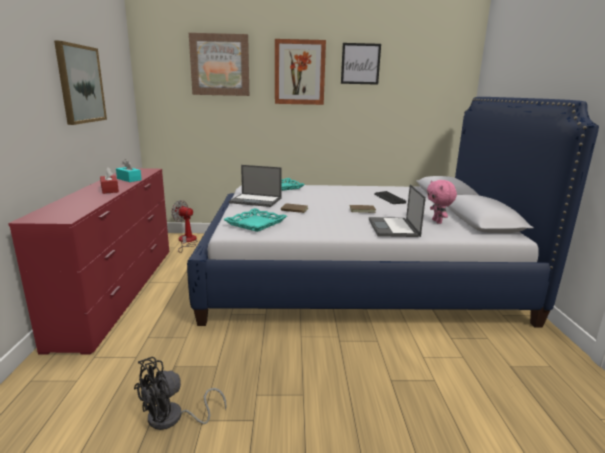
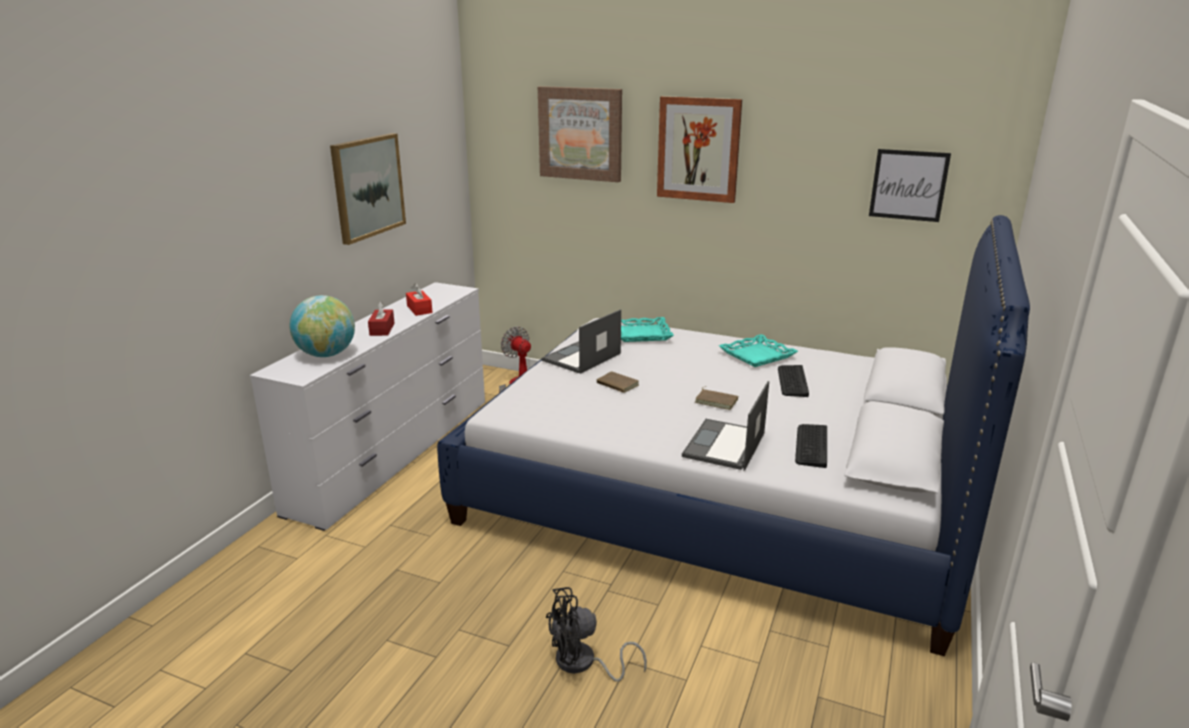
camera: 25 degrees right, 5 degrees up
(75, 205) = (326, 354): none -> globe
(120, 291) = (395, 453): red dresser -> white dresser
(129, 179) = (419, 309): turquoise tissue box -> red tissue box
(173, 418) = (360, 628): black fan -> black fan (583, 664)
(256, 200) = (581, 357): laptop -> laptop turned 90 degrees clockwise
(256, 223) = (540, 403): turquoise tray -> turquoise tray (757, 355)
(360, 64) = (800, 139): picture -> picture (908, 185)
(437, 222) = (811, 446): pink plush toy -> keyboard

